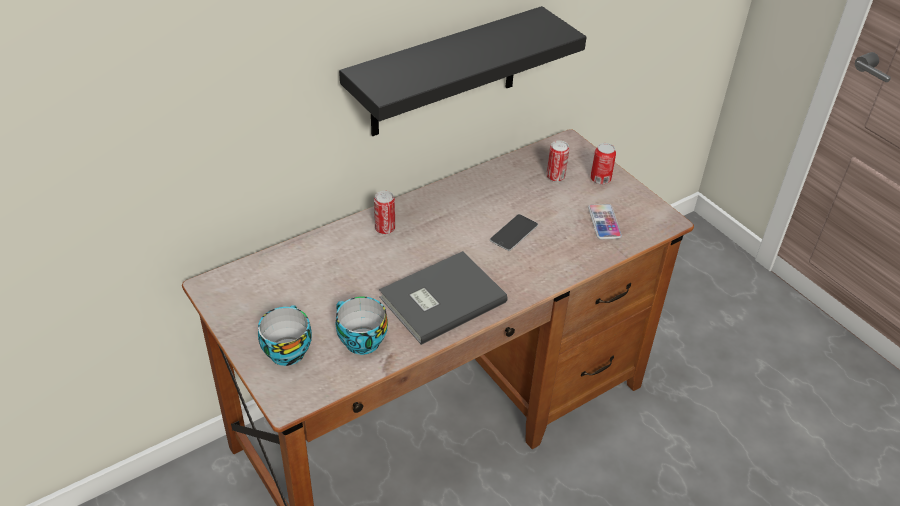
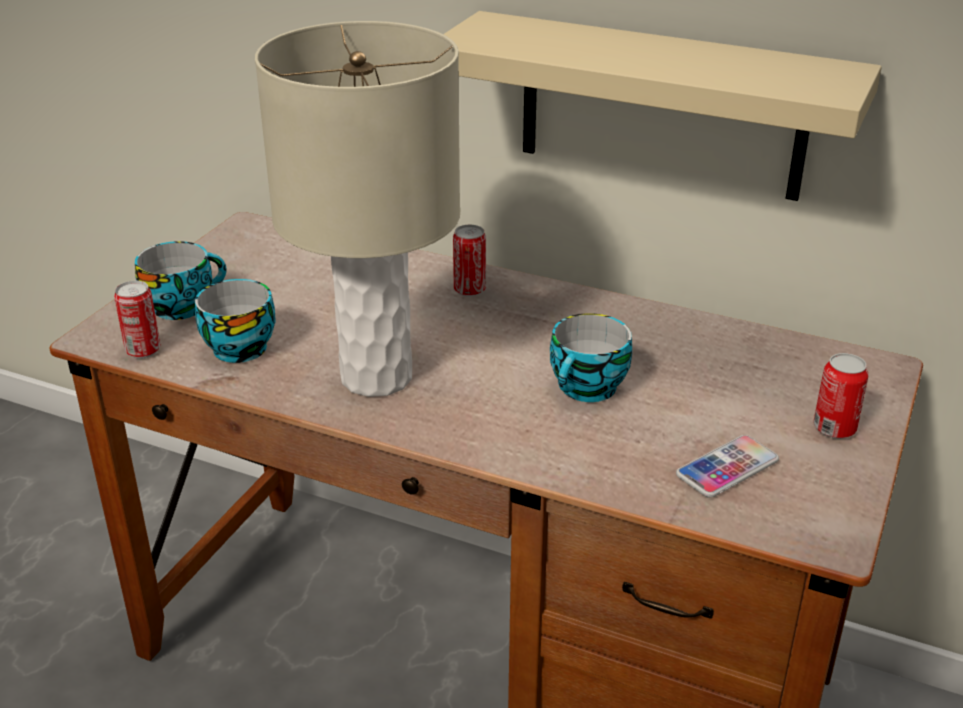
camera: 60 degrees right, 10 degrees down
(439, 298) = (376, 376): grey book -> beige table lamp
(444, 73) = (661, 107): black shelf -> beige shelf
(514, 232) = (588, 389): phone -> cup
(555, 177) = (773, 383): can -> can (143, 350)

